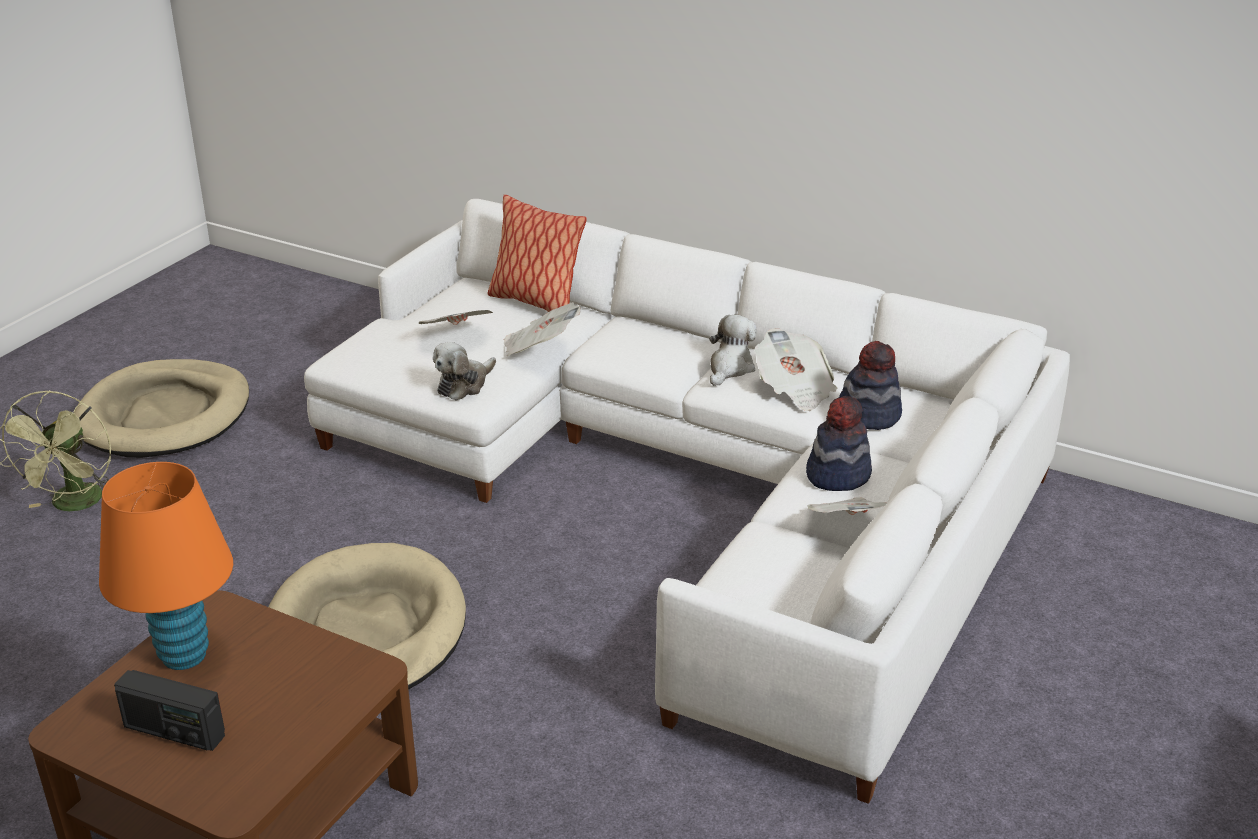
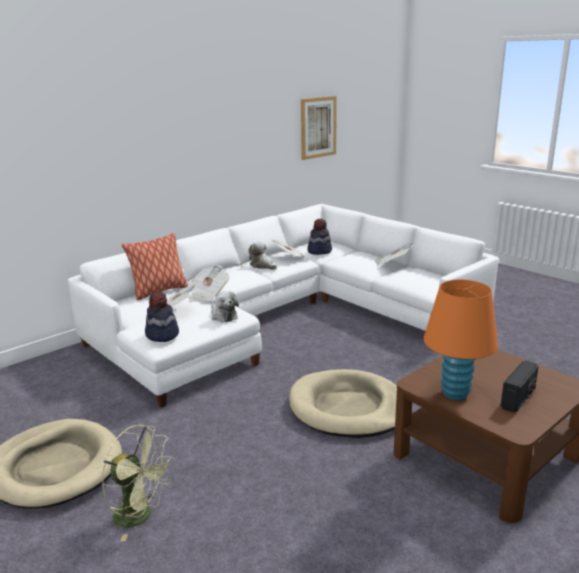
camera: 70 degrees left, 10 degrees down
(837, 474) = (357, 260): hat -> hat (162, 335)
(1117, 132) = (318, 127): none -> picture

